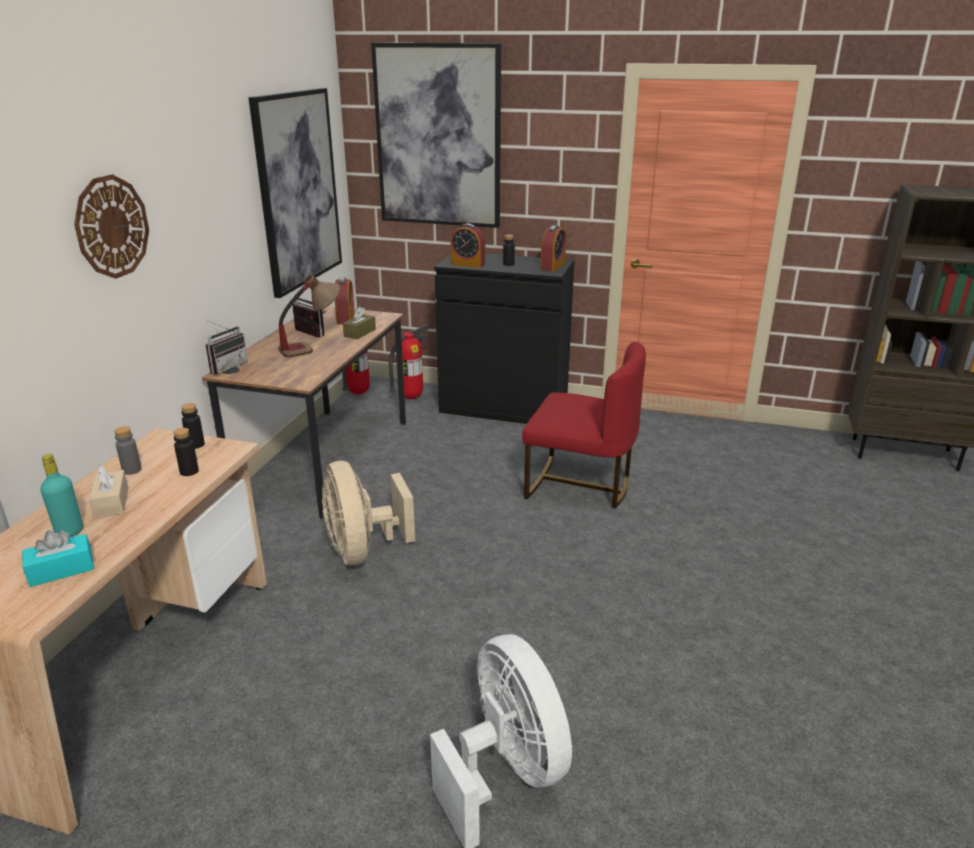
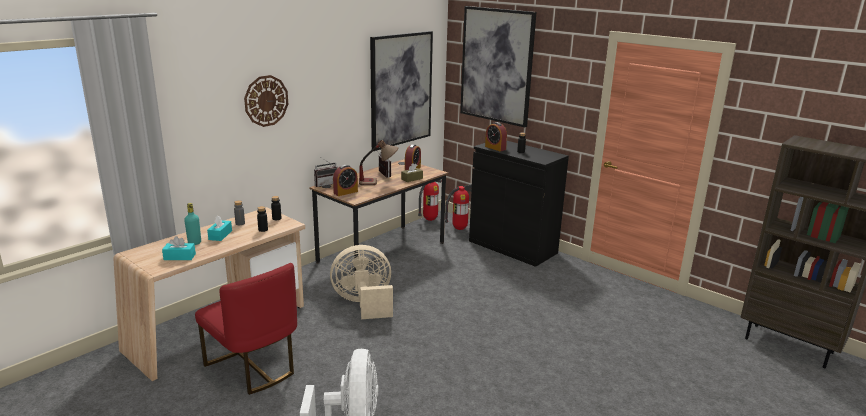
camera: 25 degrees right, 5 degrees down
(111, 502) = (220, 235): beige tissue box -> turquoise tissue box
(362, 550) = (364, 304): beige fan -> beige fan turned 75 degrees clockwise
(552, 267) = (547, 157): alarm clock -> alarm clock (345, 192)
(579, 485) = (519, 303): red chair -> red chair (253, 367)

